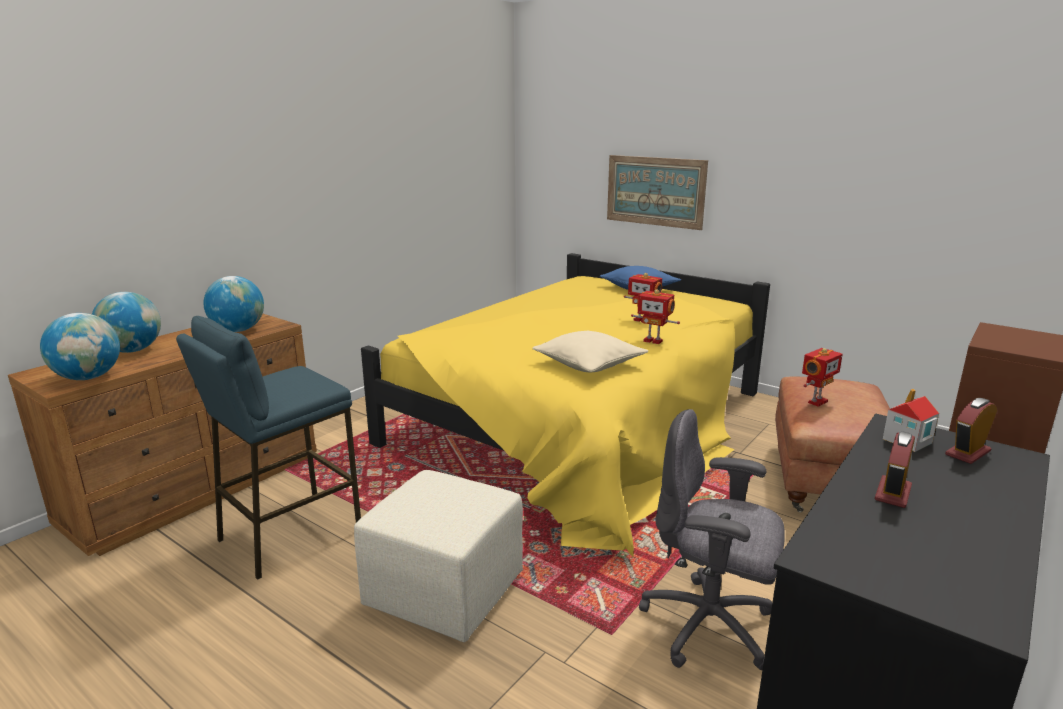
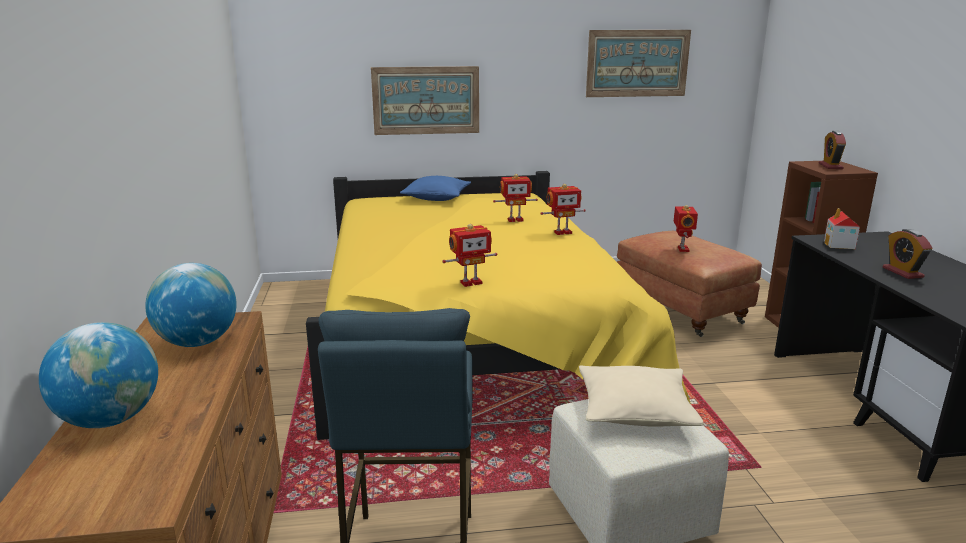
camera: 45 degrees left, 0 degrees up
(88, 377) = (155, 474): globe -> none
(481, 354) = (470, 282): none -> toy robot
(589, 364) = (568, 262): beige pillow -> beige pillow (635, 410)
(710, 626) = (787, 428): grey office chair -> none
(901, 169) = (637, 63): none -> picture
(967, 453) = (869, 241): alarm clock -> alarm clock (830, 166)

